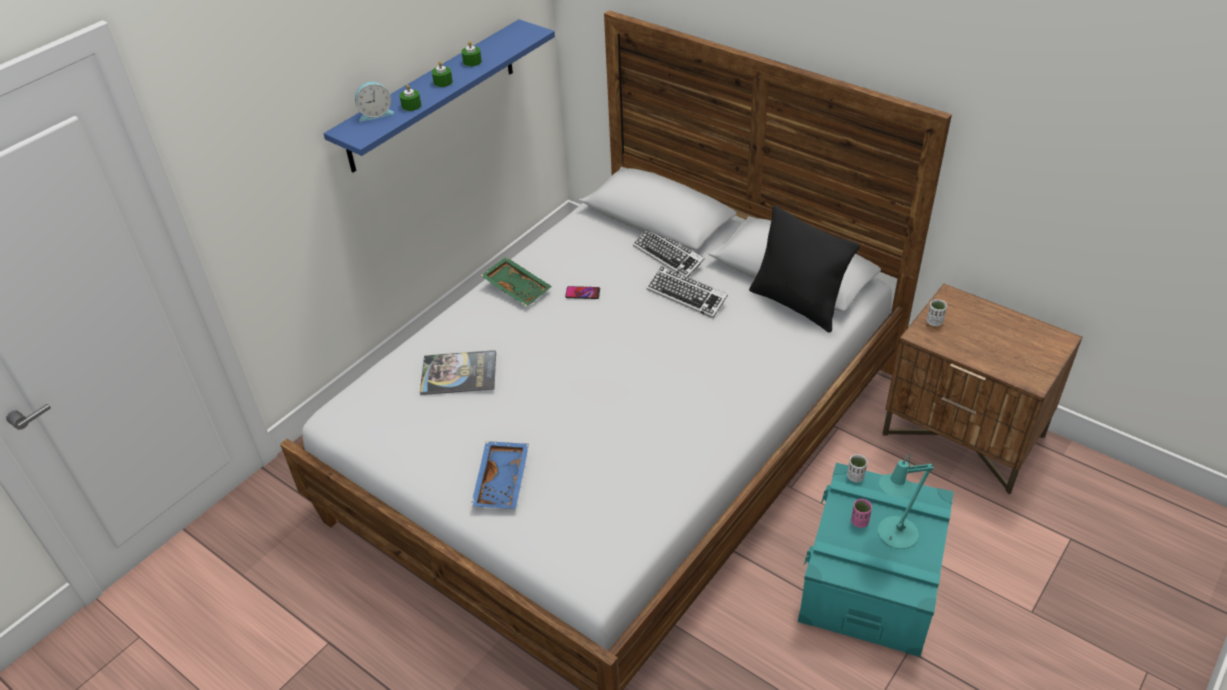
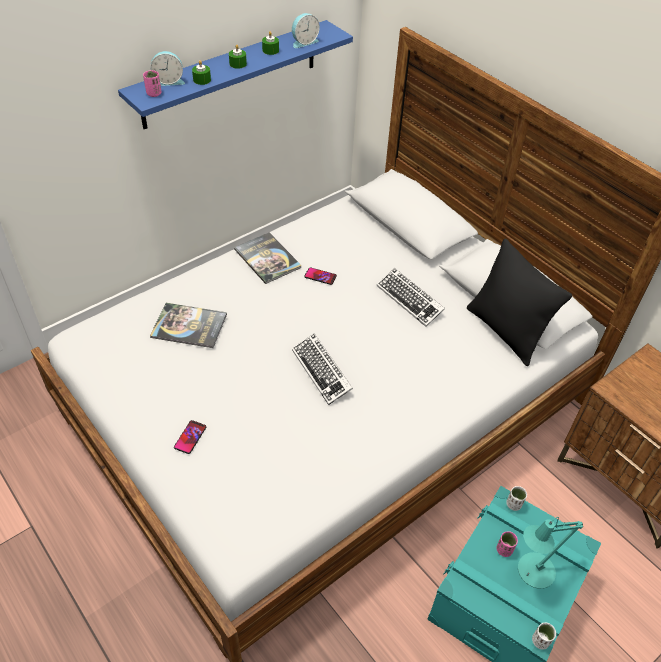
camera: 10 degrees right, 5 degrees up
(365, 129) = (154, 94): none -> pink cup
(503, 482) = (190, 437): blue tray -> phone
(504, 46) = (304, 42): none -> alarm clock
(518, 287) = (267, 258): green tray -> book
(668, 256) = (406, 259): keyboard -> keyboard (321, 371)
(934, 322) = (627, 379): white cup -> white cup (540, 641)

